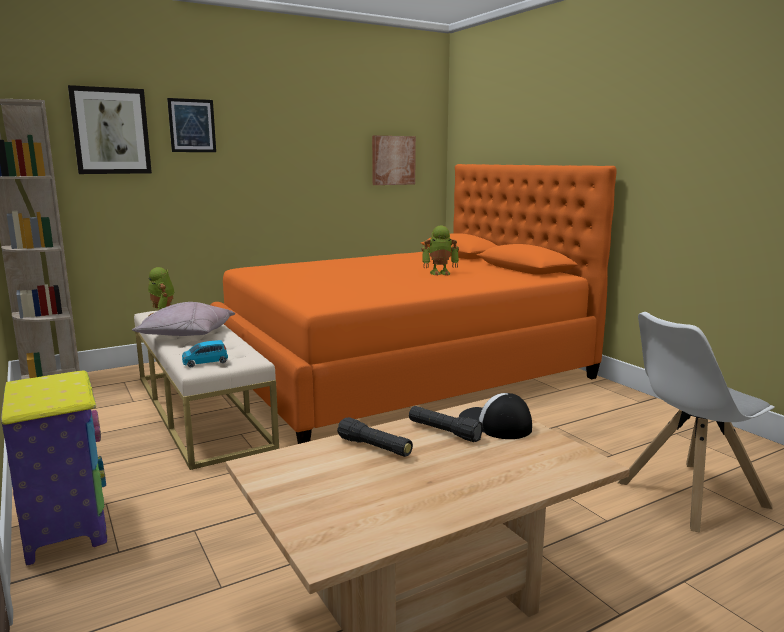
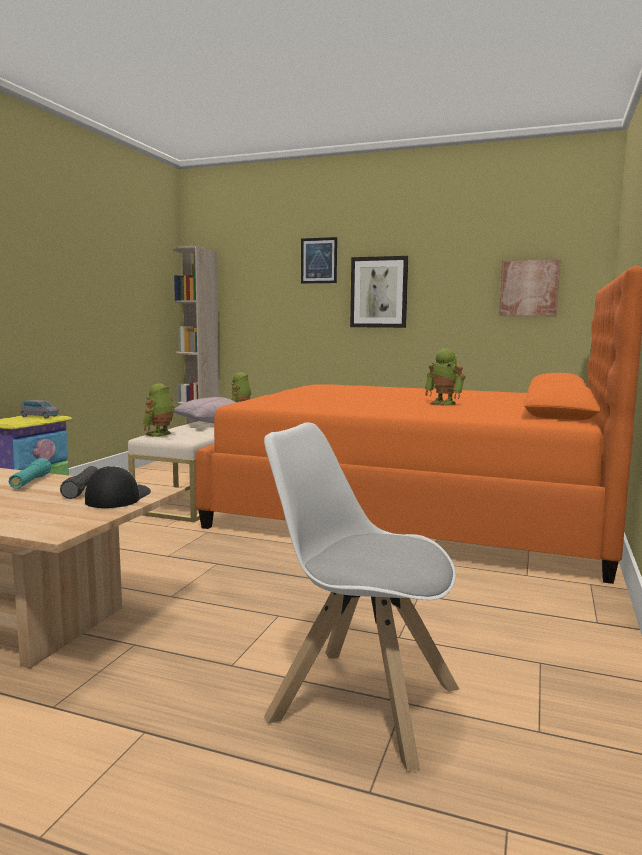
camera: 50 degrees right, 5 degrees down
(53, 382) = (40, 416): none -> grey toy car
(111, 131) = (259, 268): picture -> picture (379, 292)
(205, 362) = (160, 434): blue toy car -> toy robot
(374, 447) = (30, 482): black flashlight -> turquoise flashlight

